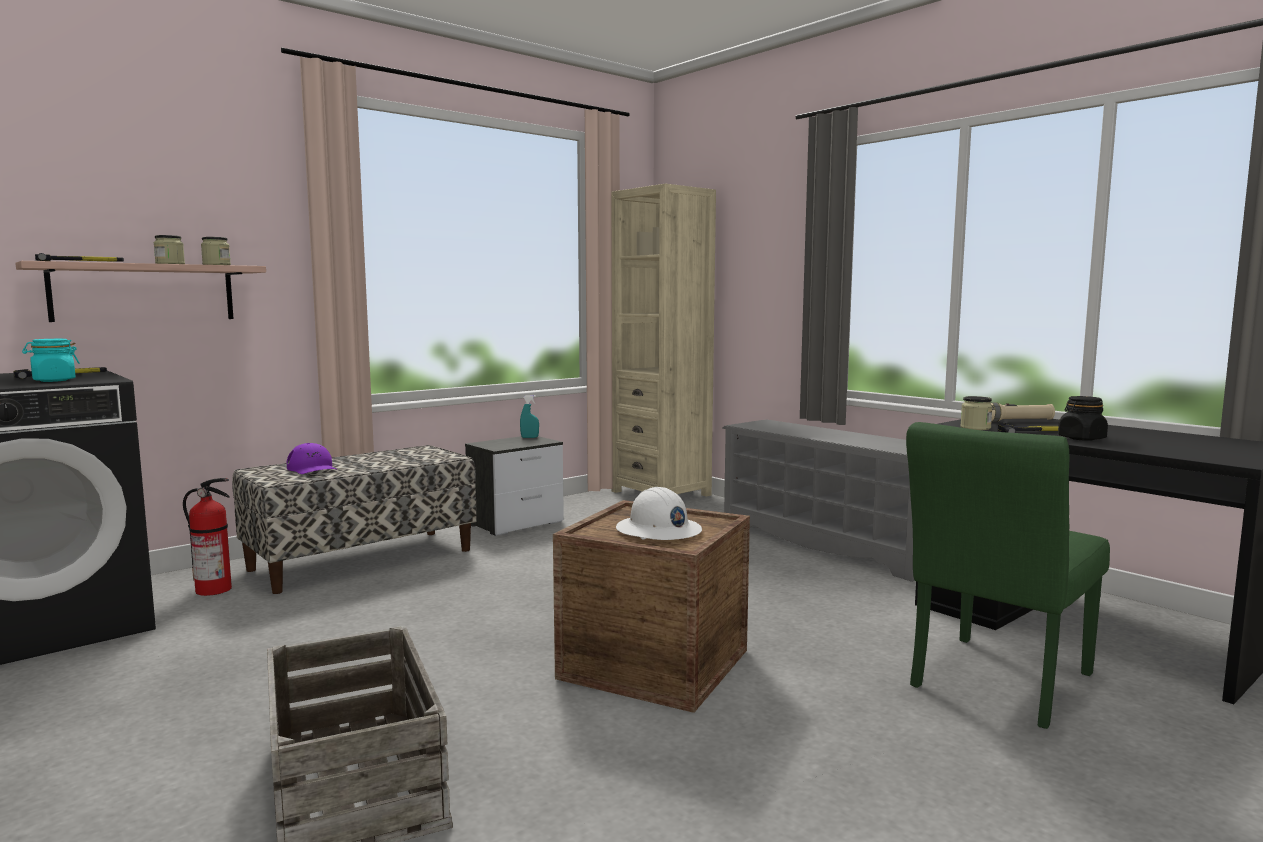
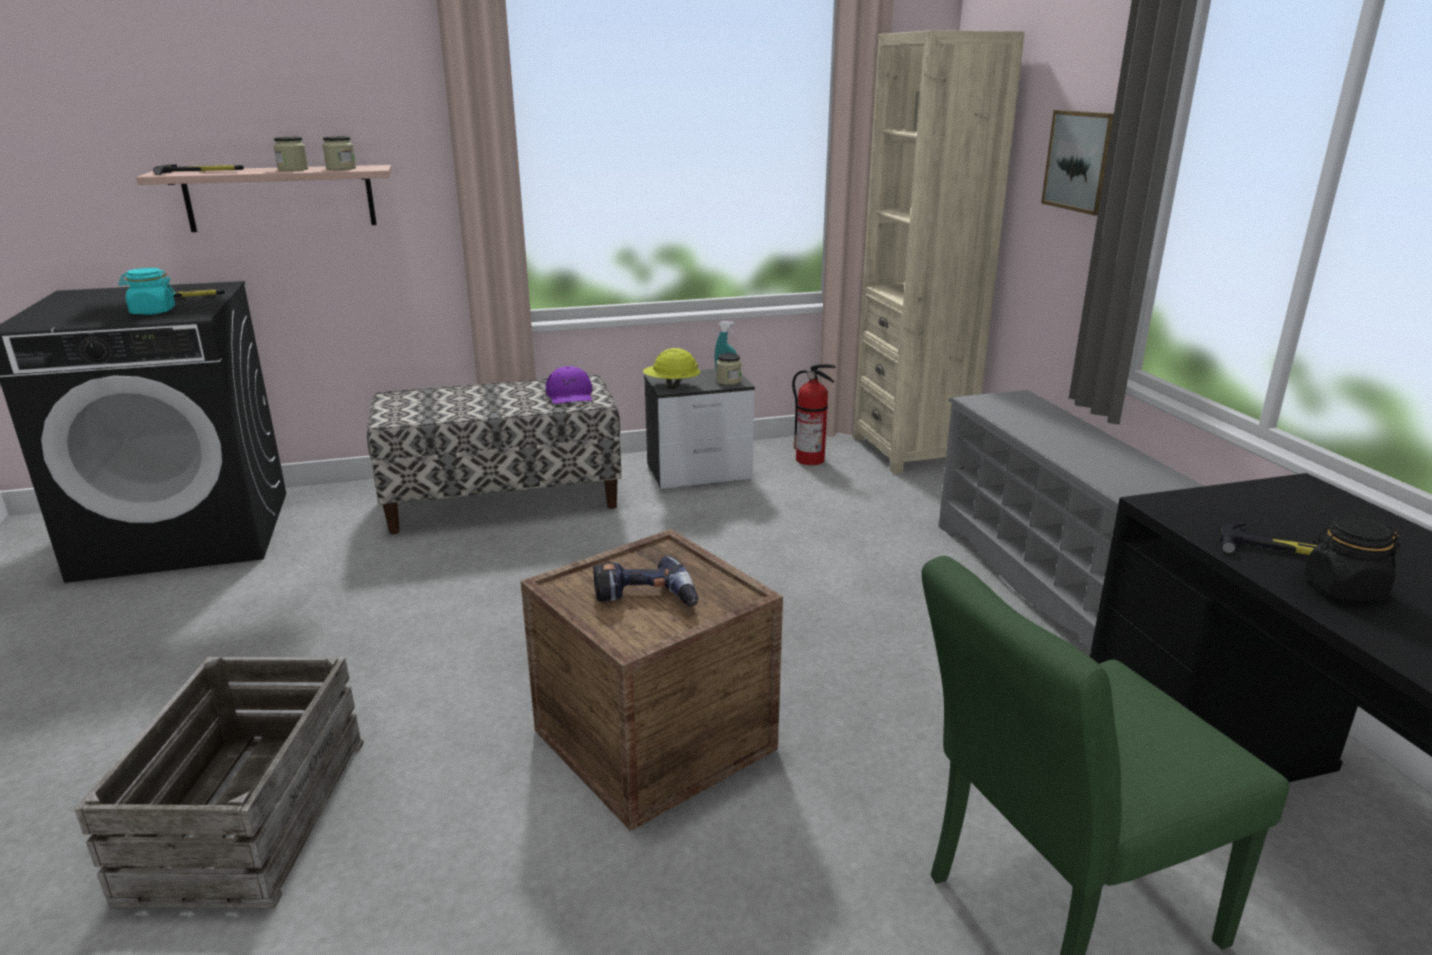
camera: 25 degrees right, 15 degrees up
(215, 589) = (348, 516): fire extinguisher -> fire extinguisher (811, 460)
(312, 468) = (442, 402): purple cap -> purple cap (570, 395)
(498, 446) = (671, 386): none -> yellow hard hat
(658, 531) = (645, 600): white hard hat -> power drill
(777, 264) = (1084, 161): none -> picture
(975, 428) = (1195, 519): jar -> jar (728, 381)
(1016, 421) = (1301, 509): beige flashlight -> none

